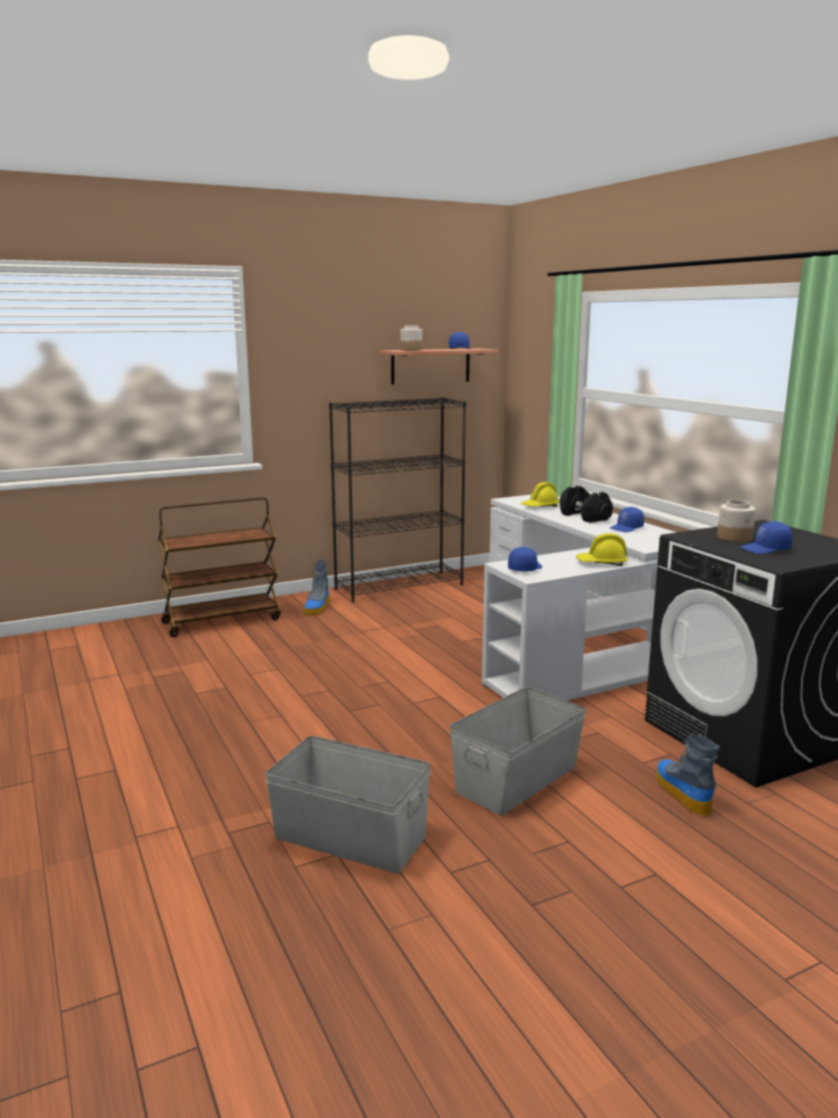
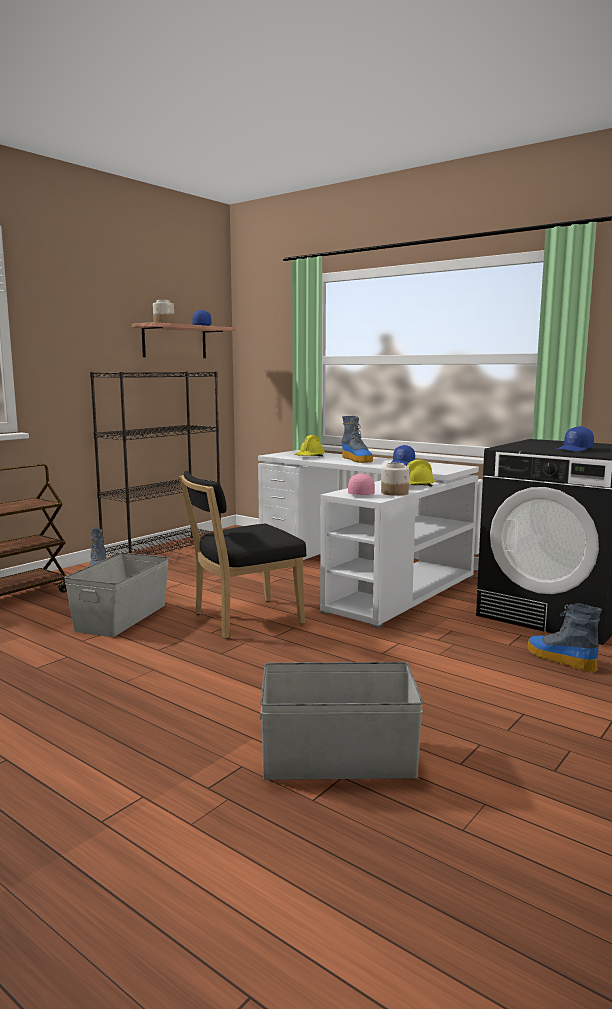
camera: 25 degrees left, 5 degrees down
(401, 678) = (242, 619): none -> black chair
(518, 779) = (430, 676): grey storage box -> grey storage box (122, 617)
(524, 568) = (361, 494): blue cap -> pink cap
(585, 517) = (357, 460): black dumbbell -> boot
(735, 538) = (539, 446): jar -> jar (395, 493)

